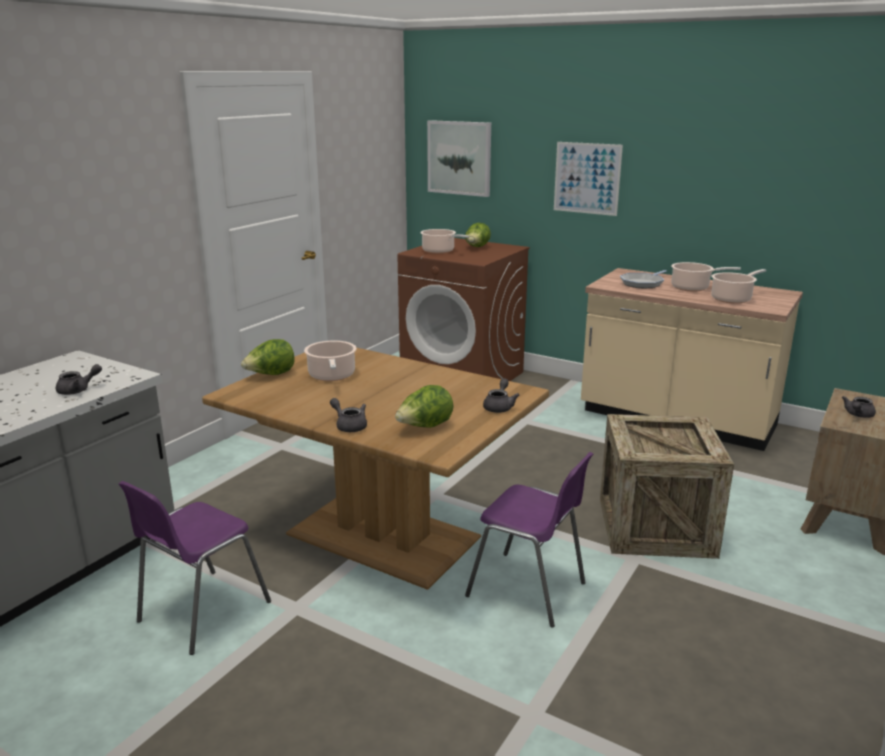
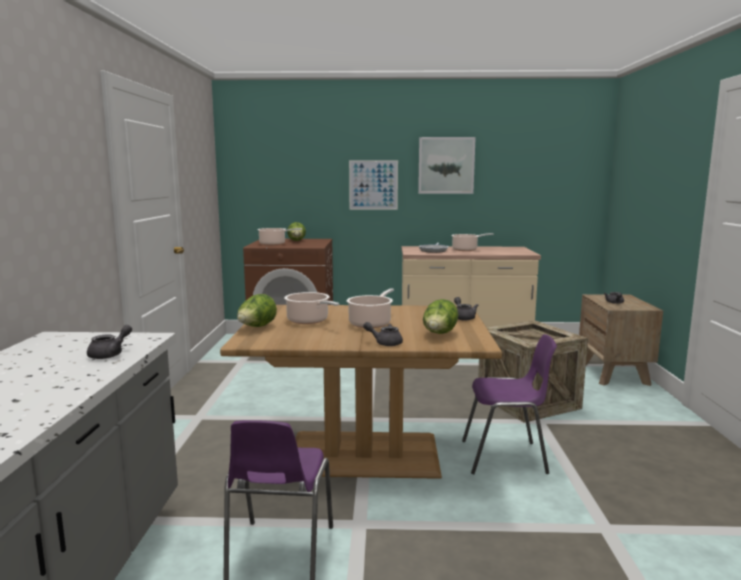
camera: 30 degrees left, 10 degrees down
(459, 158) = (268, 176): picture -> picture (446, 165)
(732, 299) = (498, 252): cooking pot -> cooking pot (371, 323)

